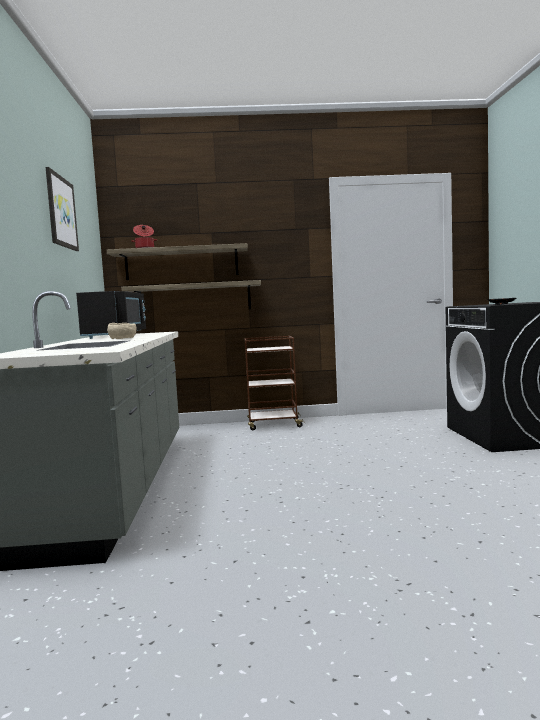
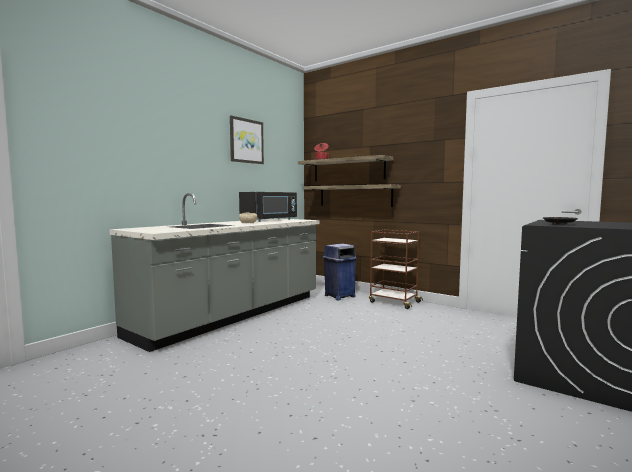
camera: 40 degrees right, 0 degrees up
(203, 433) = (339, 296): none -> blue trash can

